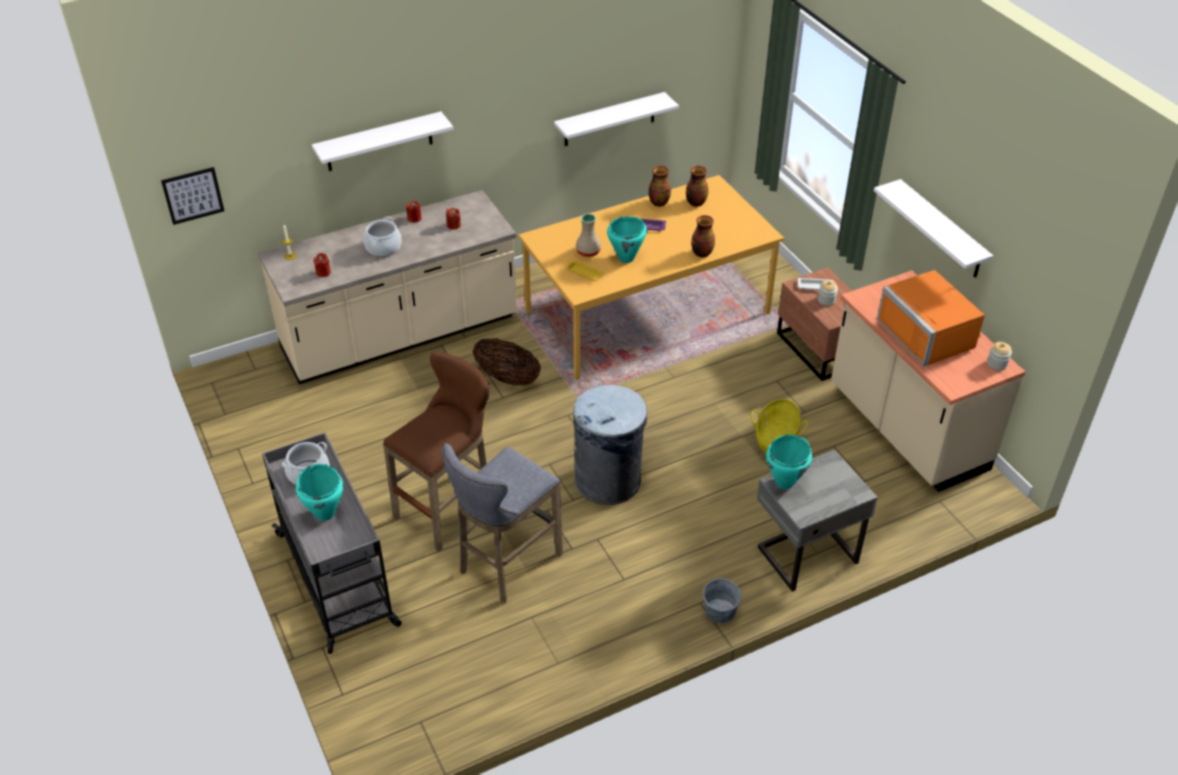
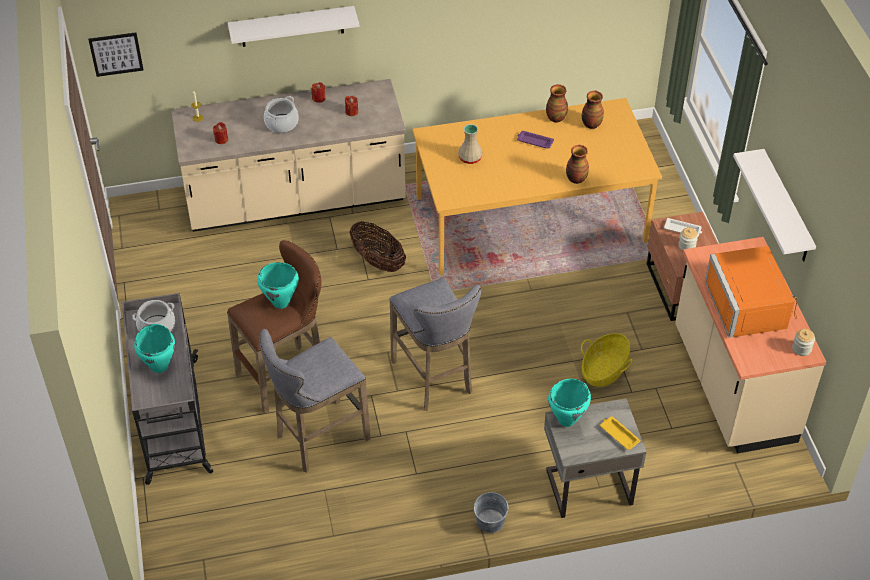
camera: 15 degrees right, 5 degrees up
(583, 272) = (458, 179): yellow tray -> yellow tray (619, 434)
(608, 481) = (434, 379): grey trash can -> grey stool
(609, 119) = (526, 28): white shelf -> none
(626, 258) = (503, 172): turquoise cooking pot -> turquoise cooking pot (281, 303)

